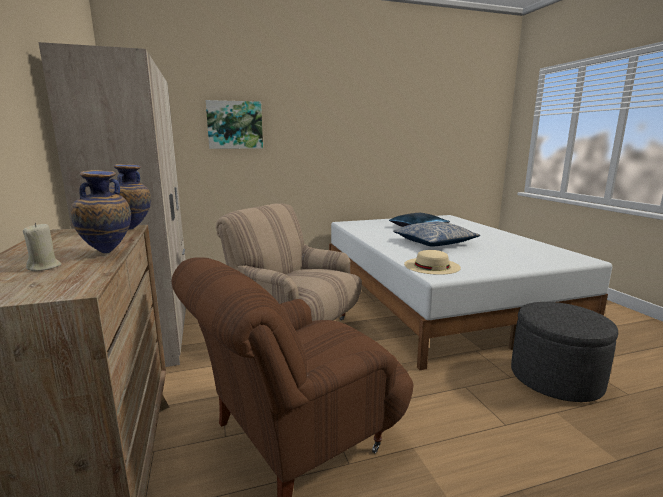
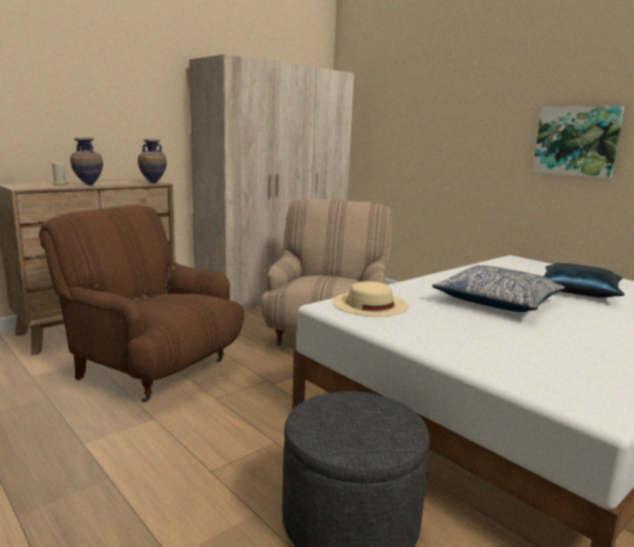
camera: 65 degrees right, 0 degrees up
(235, 125) = (421, 114): picture -> picture (576, 141)

